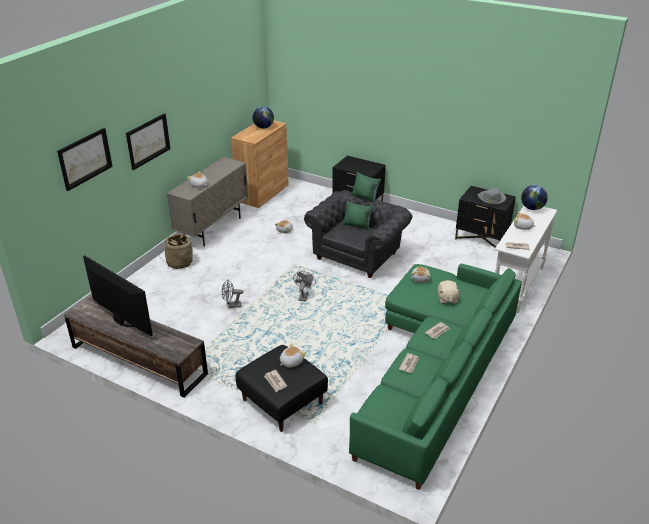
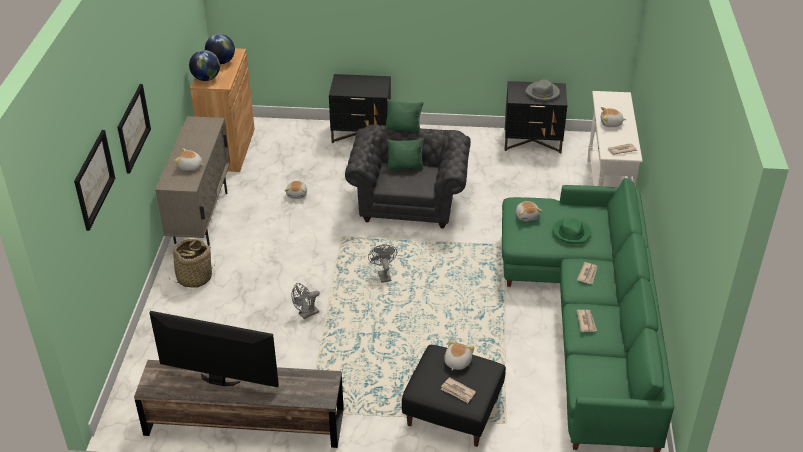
camera: 25 degrees left, 5 degrees up
(447, 299) = (571, 232): beige plush toy -> green hat
(532, 208) = (604, 97): globe -> globe (206, 78)

